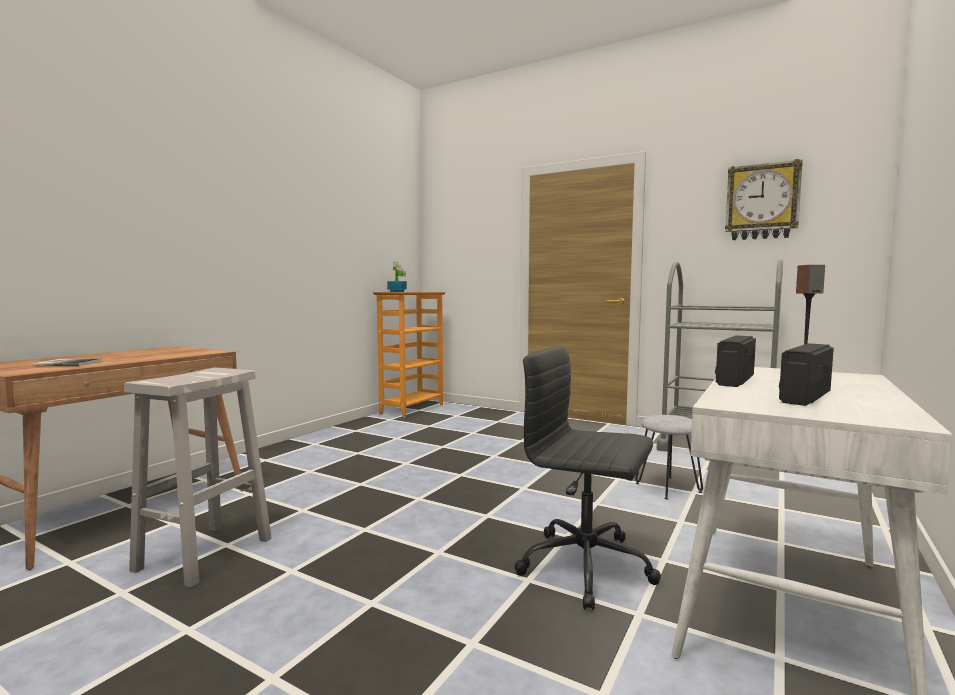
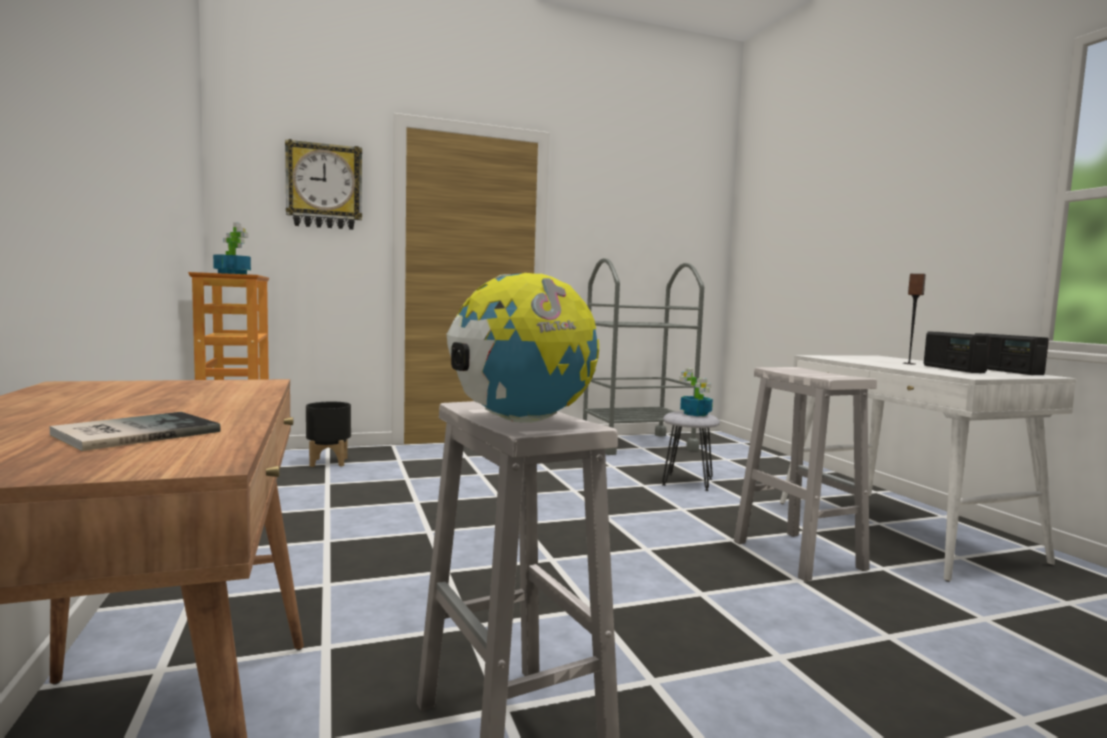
camera: 50 degrees left, 0 degrees up
(172, 377) = (521, 421): none -> globe
(459, 414) = (328, 462): none -> black planter
(588, 567) = (796, 554): black office chair -> white stool
(675, 419) = (696, 414): none -> potted plant
(734, 380) = (873, 363): radio -> radio (1005, 371)
(762, 202) = (650, 208): wall clock -> wall clock (324, 186)

